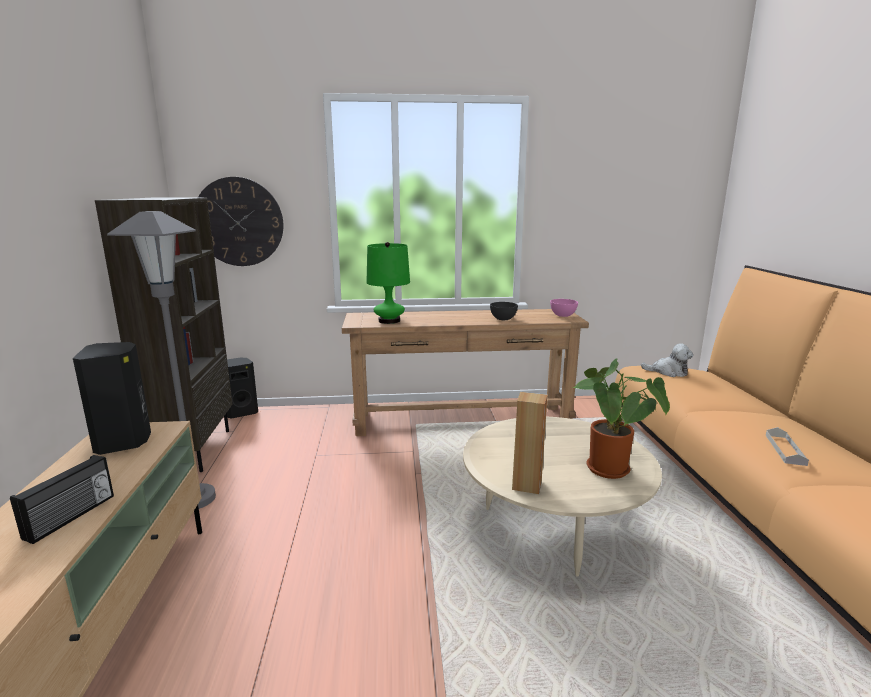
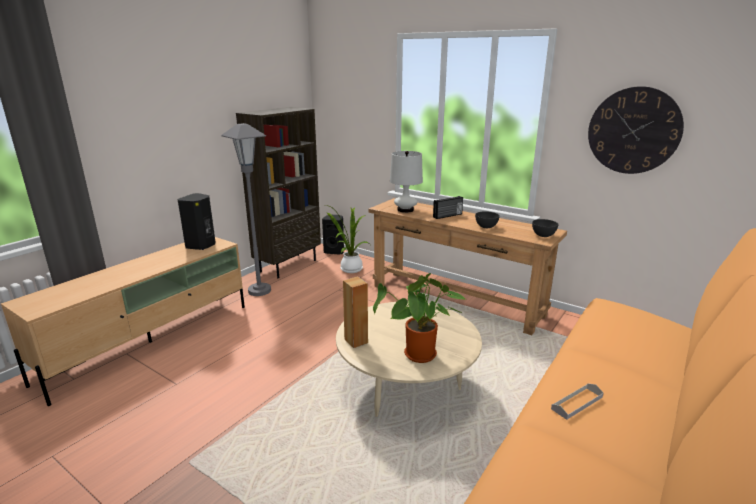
camera: 40 degrees right, 5 degrees up
(71, 517) = (146, 270): radio -> radio (448, 216)
(239, 222) = (344, 124): wall clock -> wall clock (633, 131)
(293, 427) = (349, 269): none -> potted plant
(389, 321) = (405, 210): green table lamp -> white table lamp
(562, 315) = (543, 235): pink bowl -> grey bowl
(668, 372) = (620, 314): plush toy -> none

